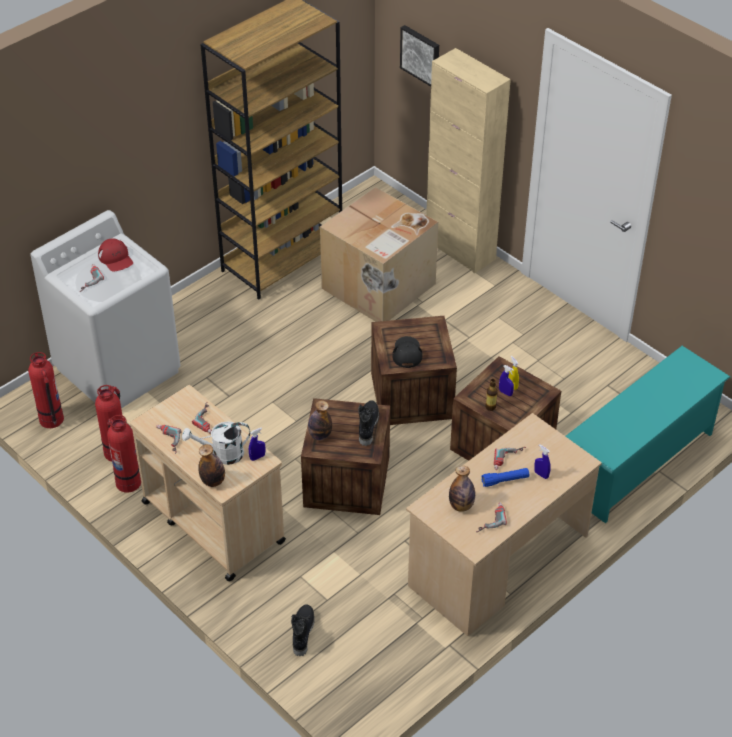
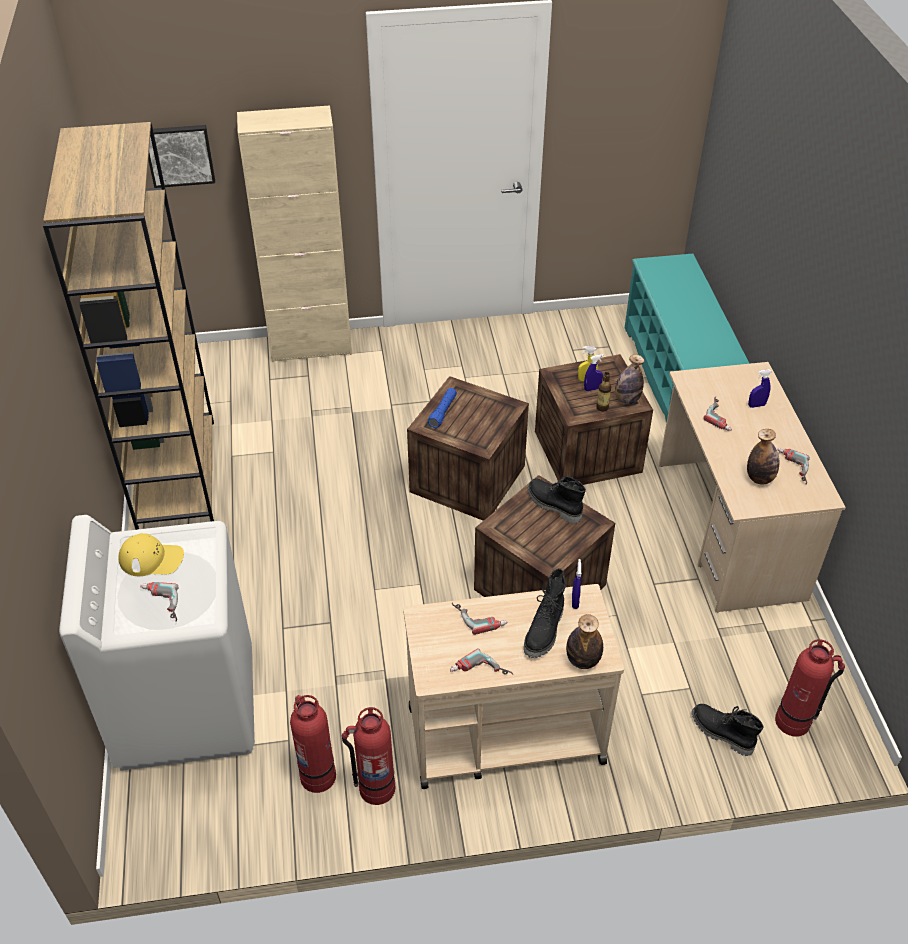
camera: 55 degrees left, 0 degrees up
(51, 419) = (200, 820): fire extinguisher -> fire extinguisher (793, 722)
(116, 258) = (152, 559): red cap -> yellow cap
(222, 454) = (545, 631): white watering can -> black boot
(320, 435) = (535, 549): bottle -> bottle (626, 400)
(378, 287) = (298, 425): cardboard box -> none
(407, 353) = (476, 426): black cap -> none
(505, 480) = (747, 432): blue flashlight -> blue flashlight (443, 412)

